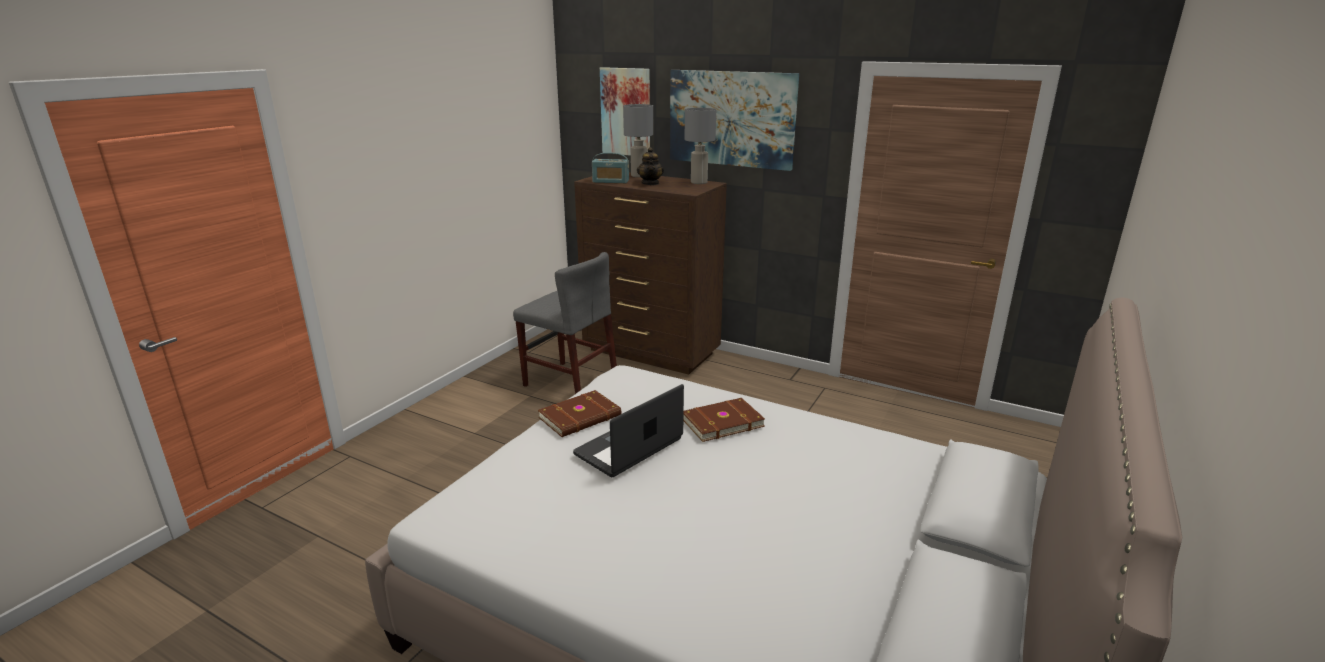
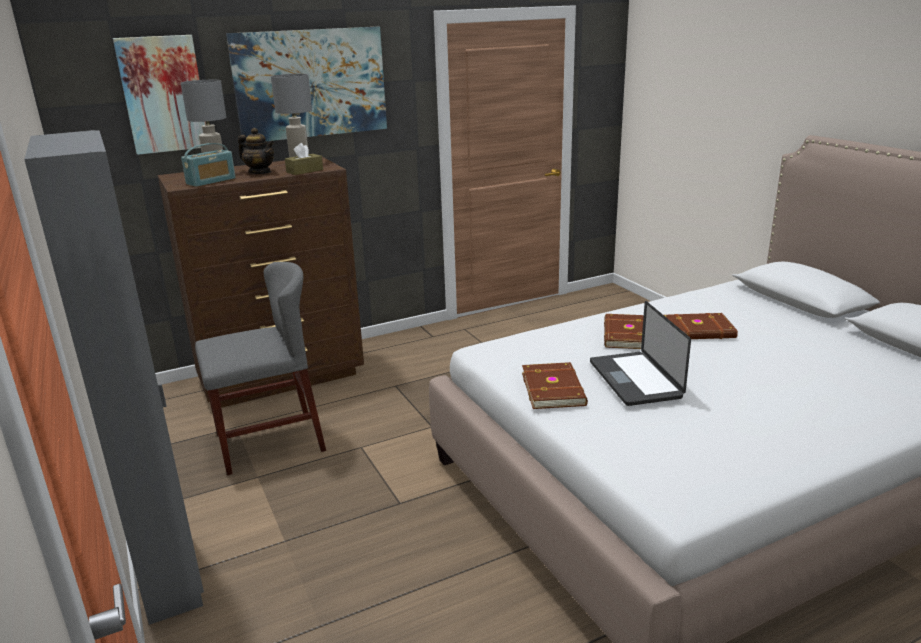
camera: 55 degrees left, 0 degrees up
(422, 412) = (171, 574): none -> grey wardrobe
(671, 190) = (304, 171): none -> brown tissue box
(783, 457) = (697, 331): none -> brown book

